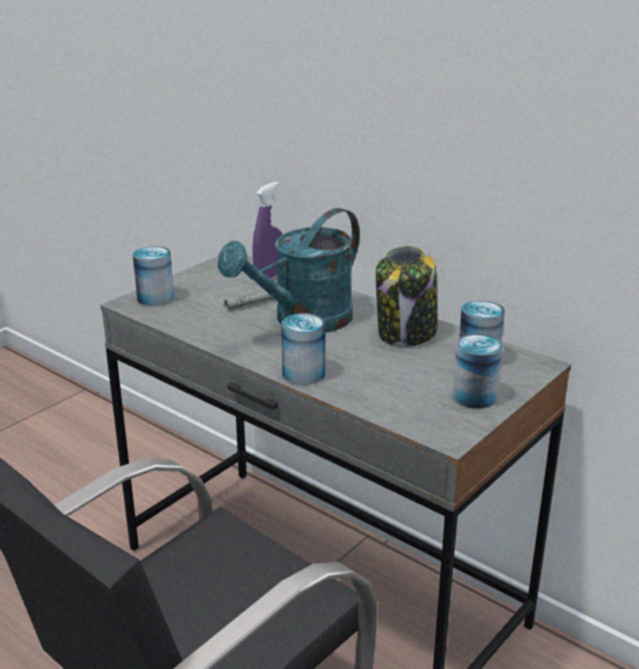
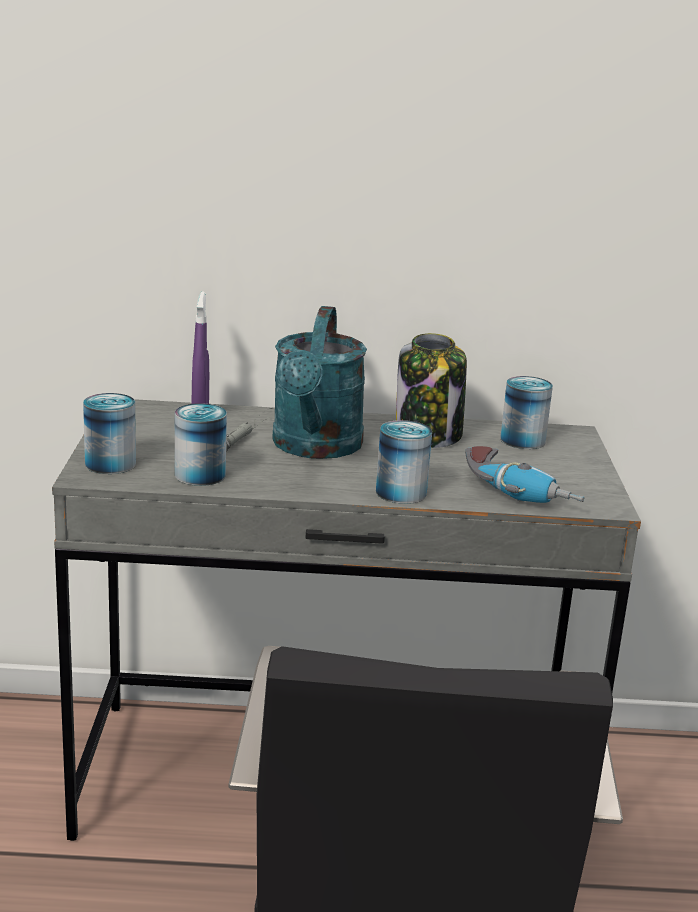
camera: 40 degrees left, 5 degrees down
(395, 401) = (519, 492): none -> power drill
(474, 396) = (571, 470): can -> can (200, 475)

